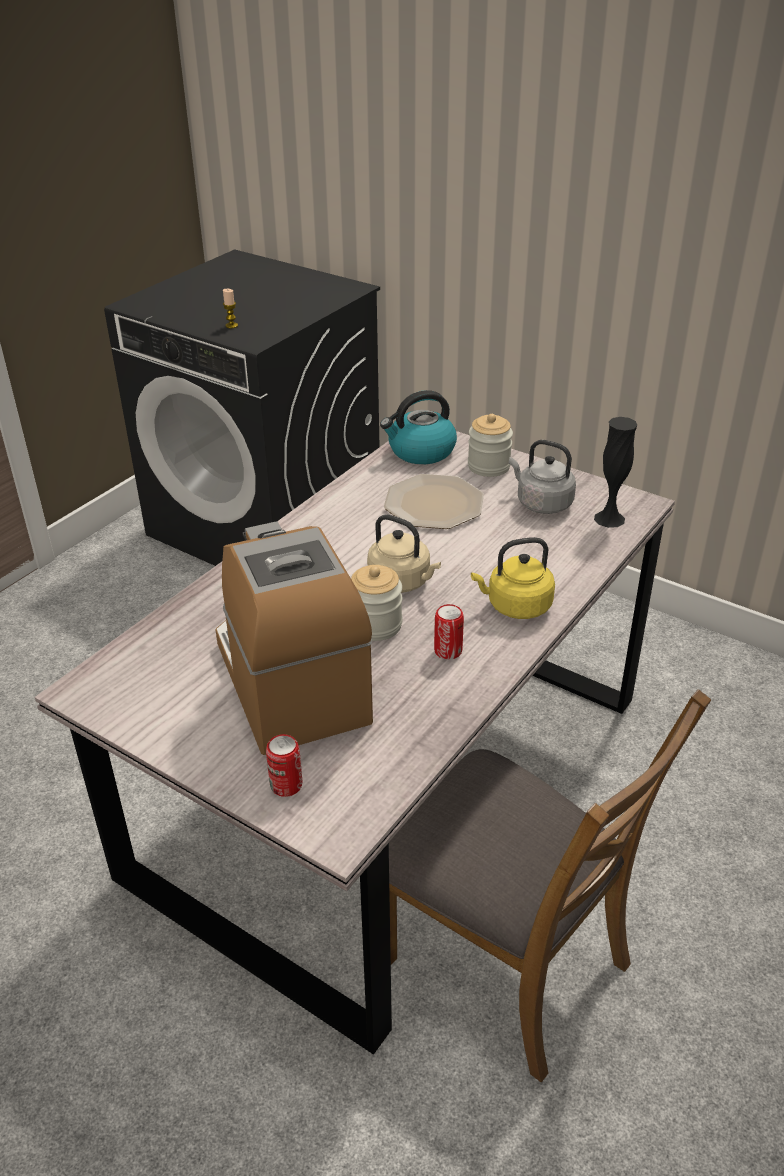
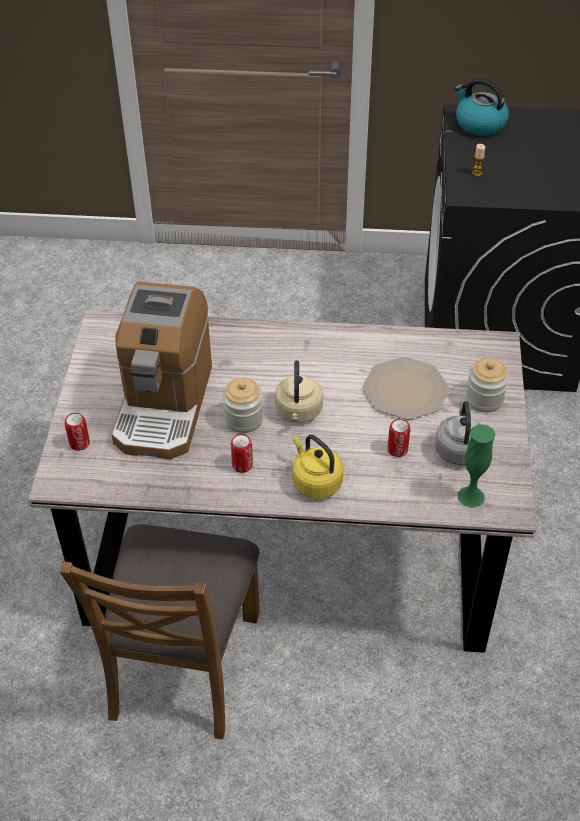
camera: 60 degrees right, 10 degrees up
(290, 682) = (164, 405): coffee machine -> coffee machine turned 150 degrees clockwise
(420, 451) = (470, 353): kettle -> kettle (479, 124)
(513, 538) = (397, 450): none -> can
(609, 519) = (471, 496): black vase -> green vase

